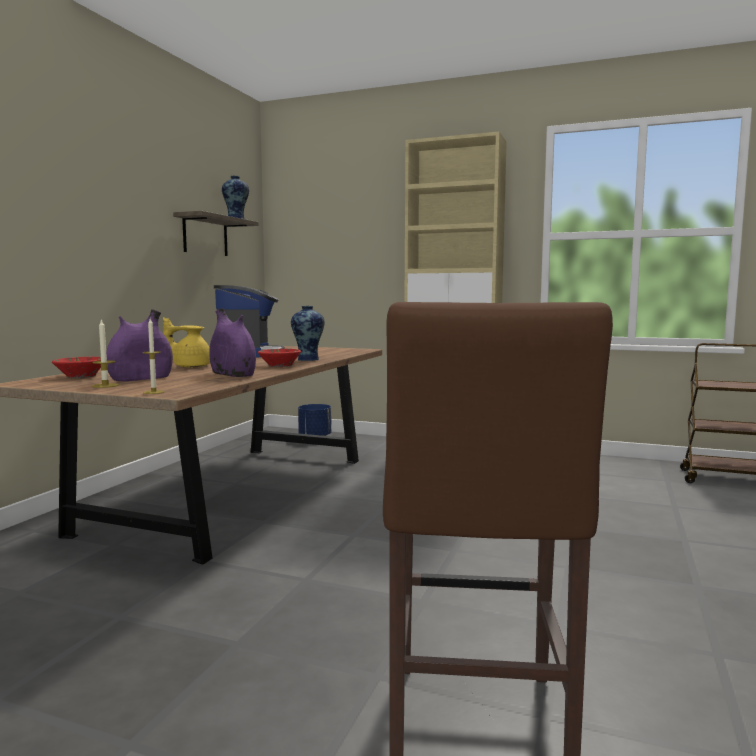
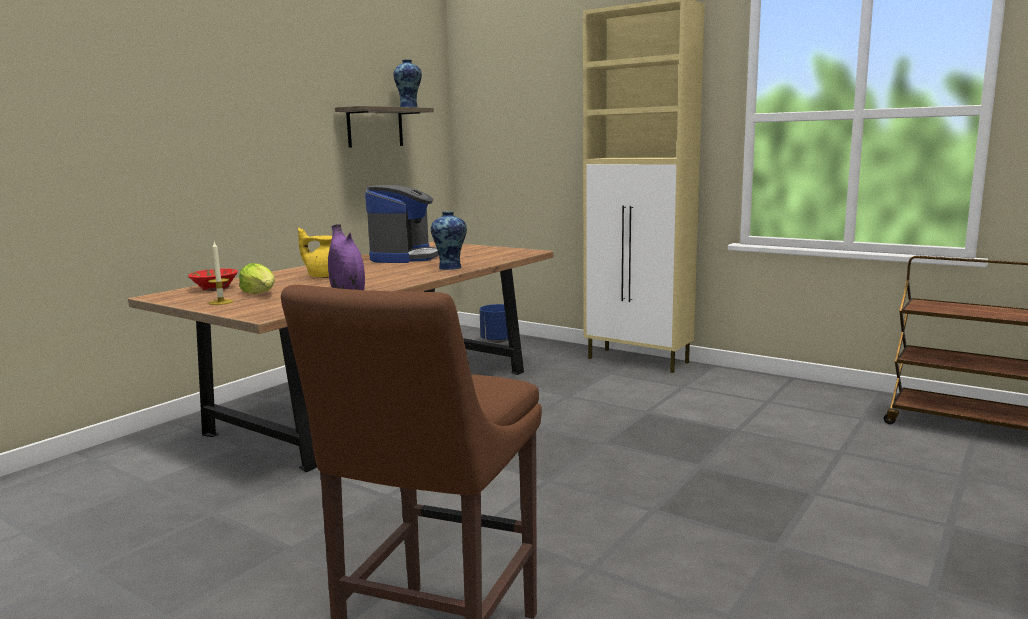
camera: 15 degrees right, 5 degrees up
(141, 379) = (260, 294): purple vase -> lettuce
(153, 392) = (250, 313): candle -> none
(279, 365) = (409, 277): red bowl -> none

